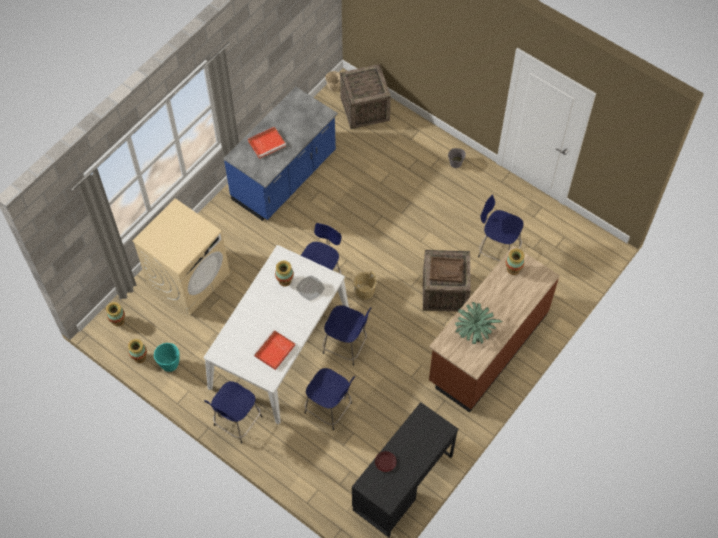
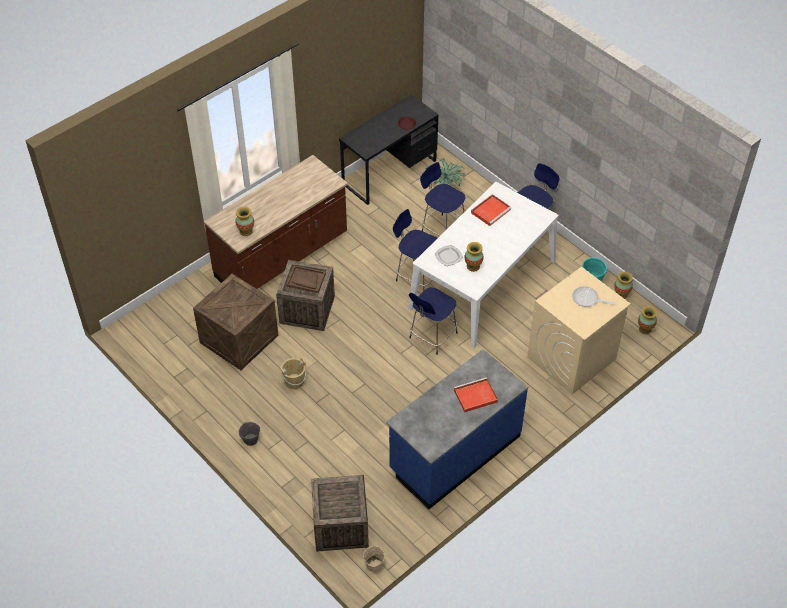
camera: 170 degrees left, 10 degrees down
(172, 238) = (587, 299): none -> frying pan
(364, 292) = (388, 320): beige bucket -> beige bucket (294, 381)
(474, 330) = (301, 188): potted plant -> potted plant (446, 184)
(497, 250) = (239, 340): blue stool -> crate

